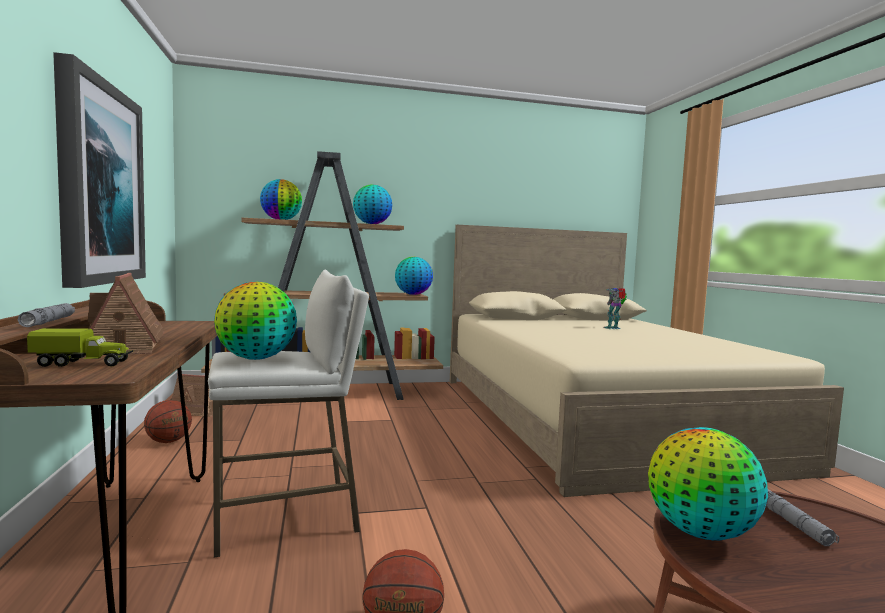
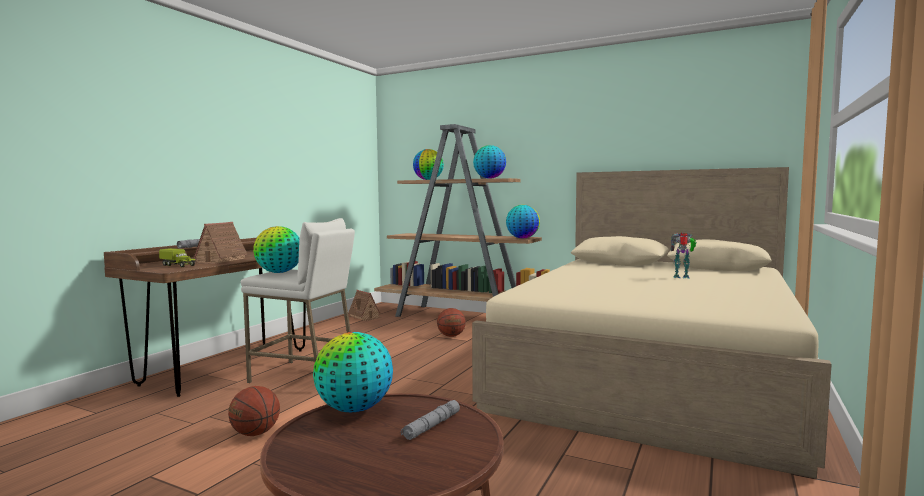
camera: 40 degrees right, 0 degrees up
(99, 184) = (280, 169): picture -> none
(168, 441) = (322, 330): basketball -> basketball (451, 336)

